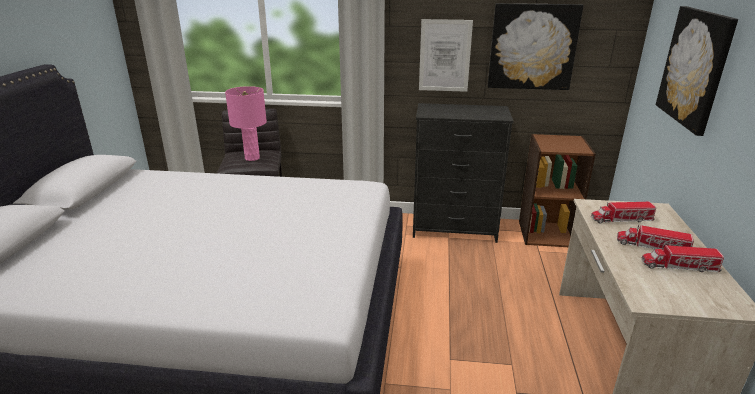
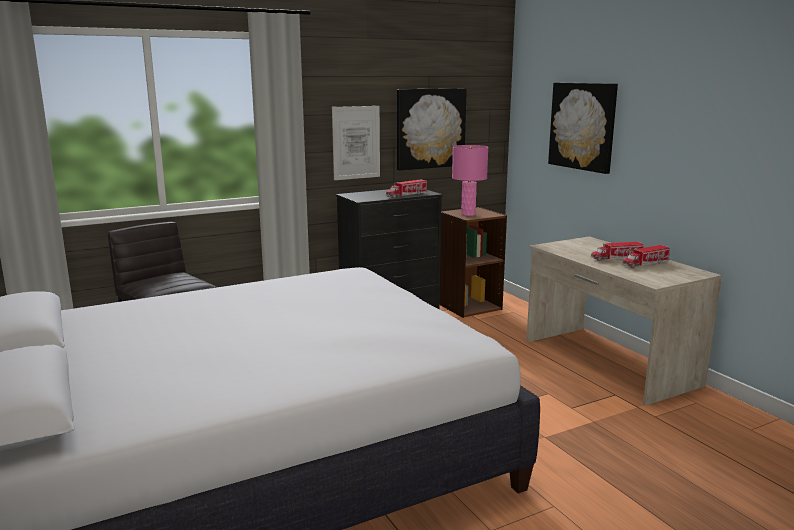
camera: 35 degrees left, 10 degrees down
(252, 158) = (173, 280): pink table lamp -> pink table lamp (468, 214)
(621, 219) = (577, 249): toy truck -> toy truck (406, 195)

